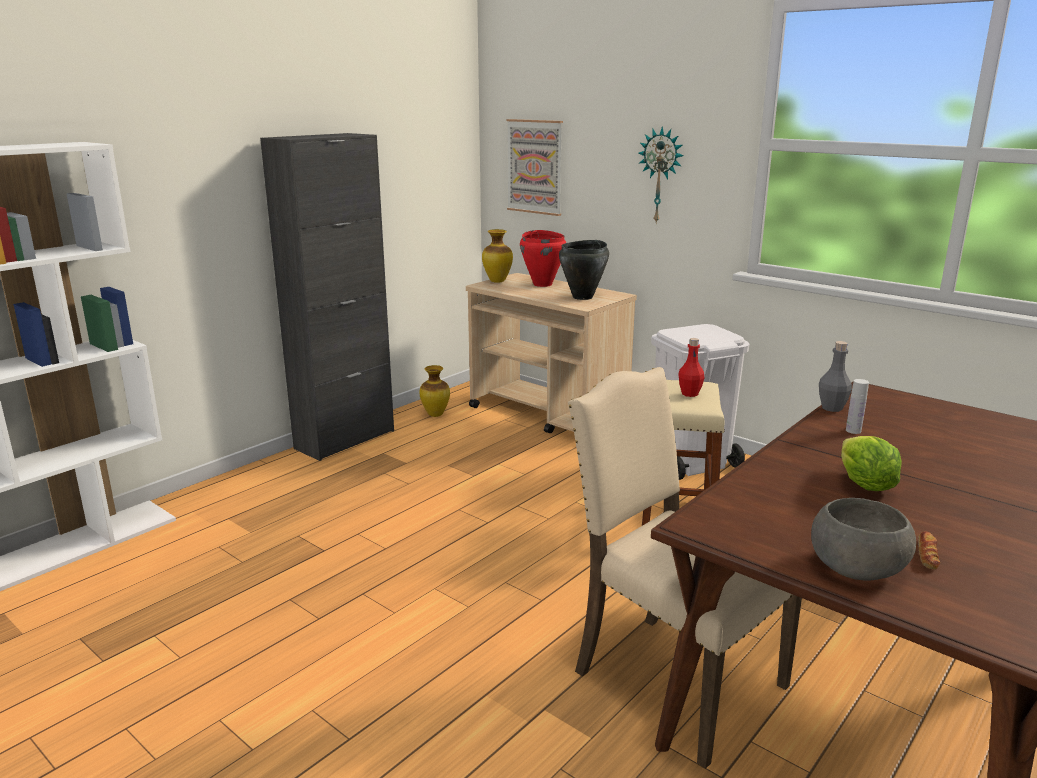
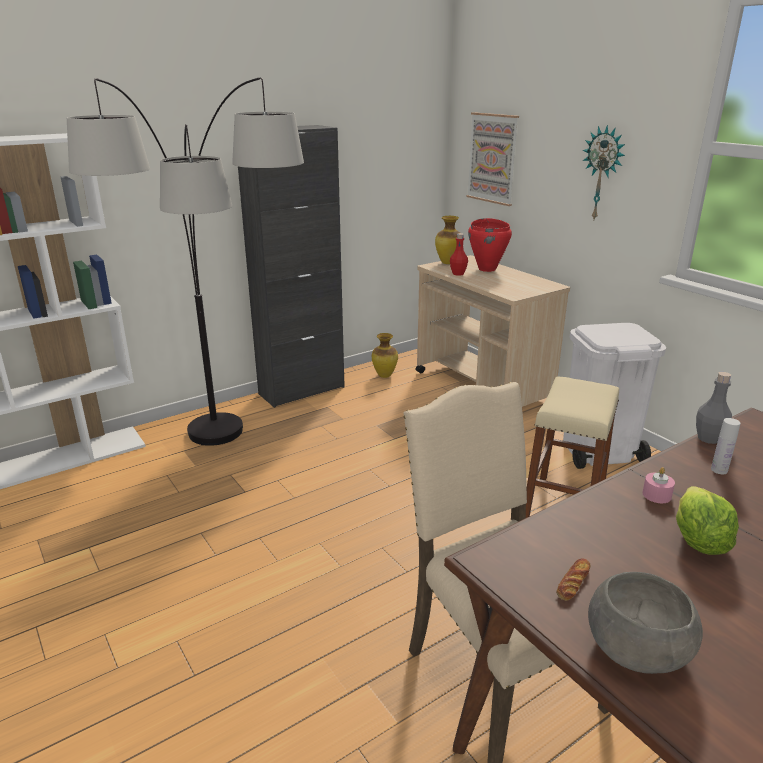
camera: 15 degrees right, 5 degrees up
(288, 527) = (225, 466): none -> floor lamp
(583, 297) = (517, 285): black cooking pot -> none
(689, 394) = (584, 396): red bottle -> red bottle (458, 274)
(811, 456) = (656, 495): none -> pink candle
(927, 554) = (729, 647): bread -> bread (573, 582)

